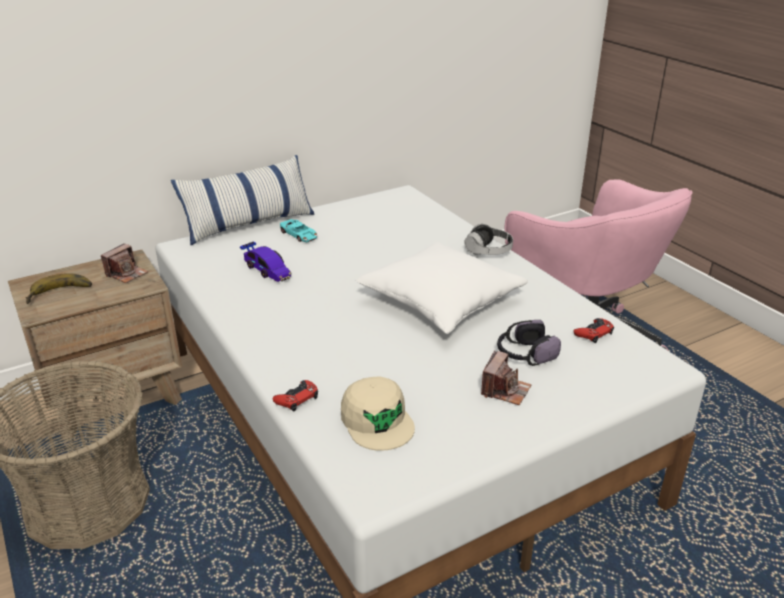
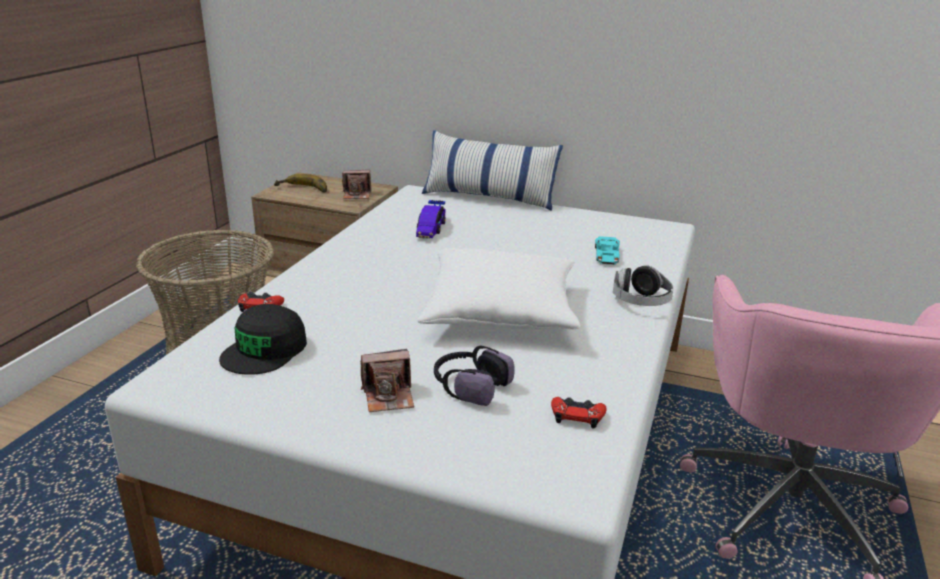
camera: 50 degrees right, 5 degrees down
(299, 235) = (507, 218): turquoise toy car -> turquoise toy car (606, 255)
(377, 420) = (265, 350): beige cap -> black cap

